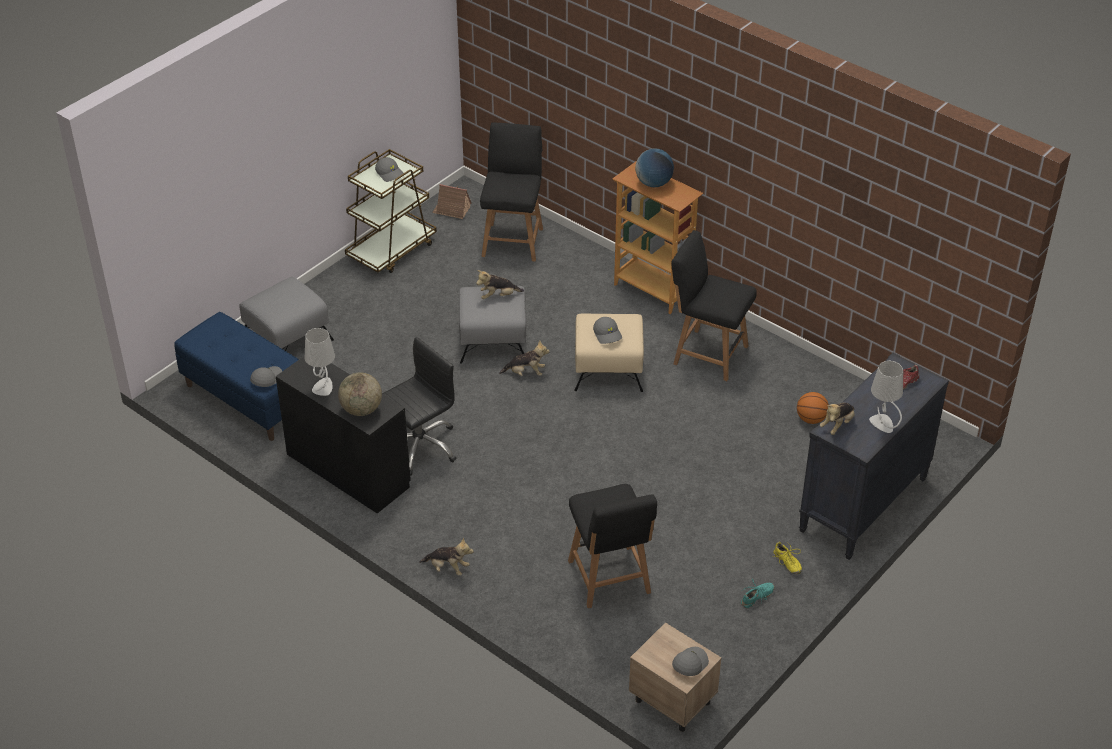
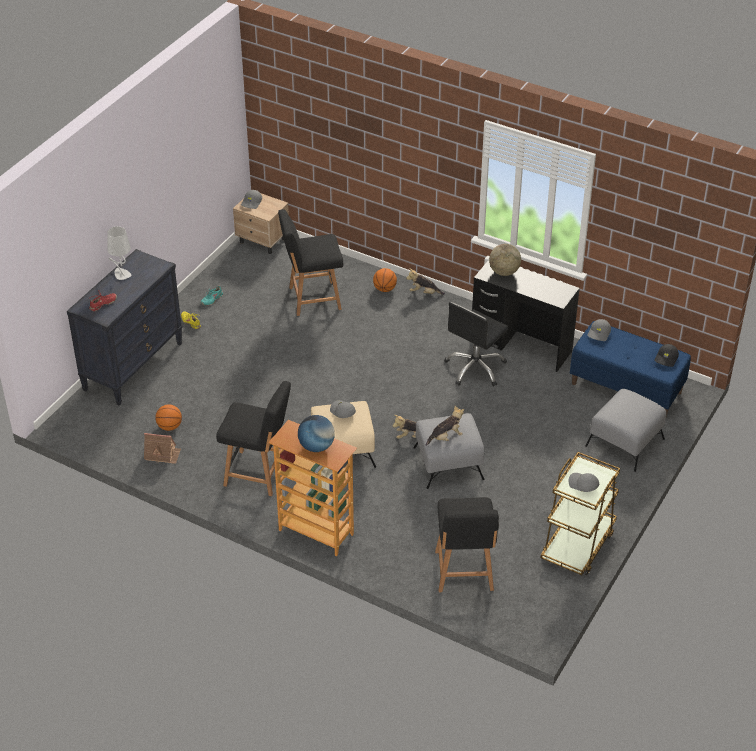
camera: 170 degrees right, 0 degrees up
(206, 339) = (666, 359): none -> black cap
(323, 387) = (540, 283): grey table lamp -> none
(452, 210) = (539, 603): toy house -> toy house (162, 454)
(502, 582) = (384, 289): none -> basketball
(610, 579) = (312, 299): black chair -> black chair turned 75 degrees counterclockwise
(837, 425) = (154, 270): plush toy -> none

